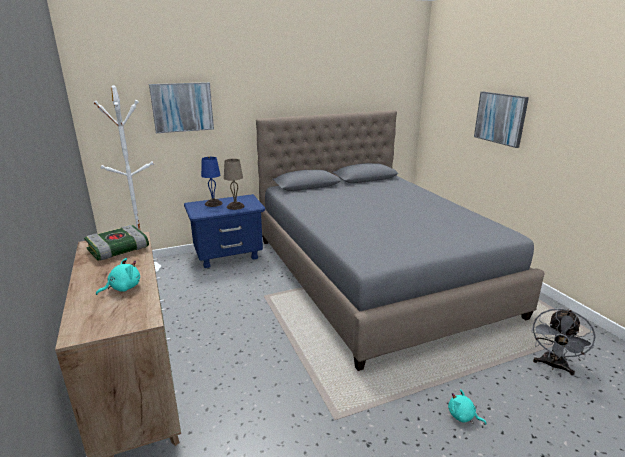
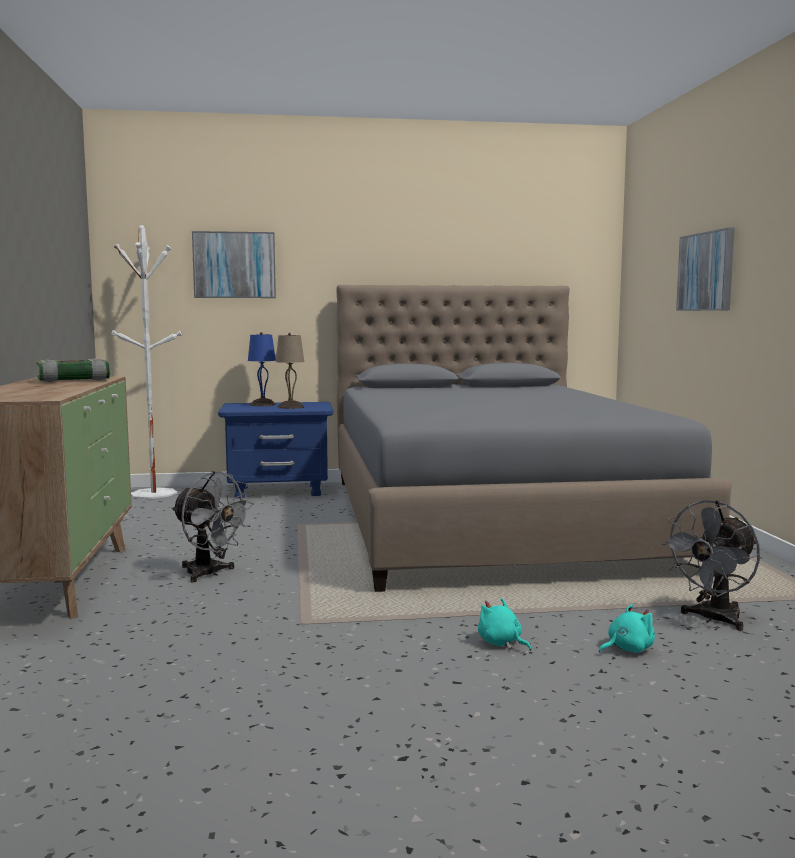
camera: 15 degrees right, 15 degrees down
(123, 288) = (46, 390): turquoise plush toy -> turquoise plush toy (627, 649)
(240, 366) = (210, 574): none -> grey fan

